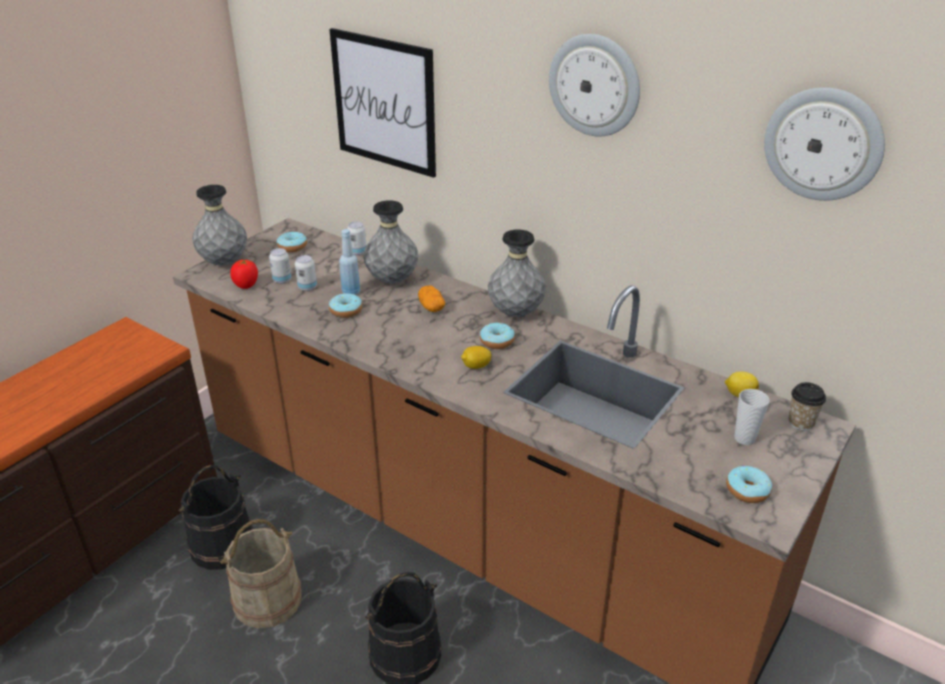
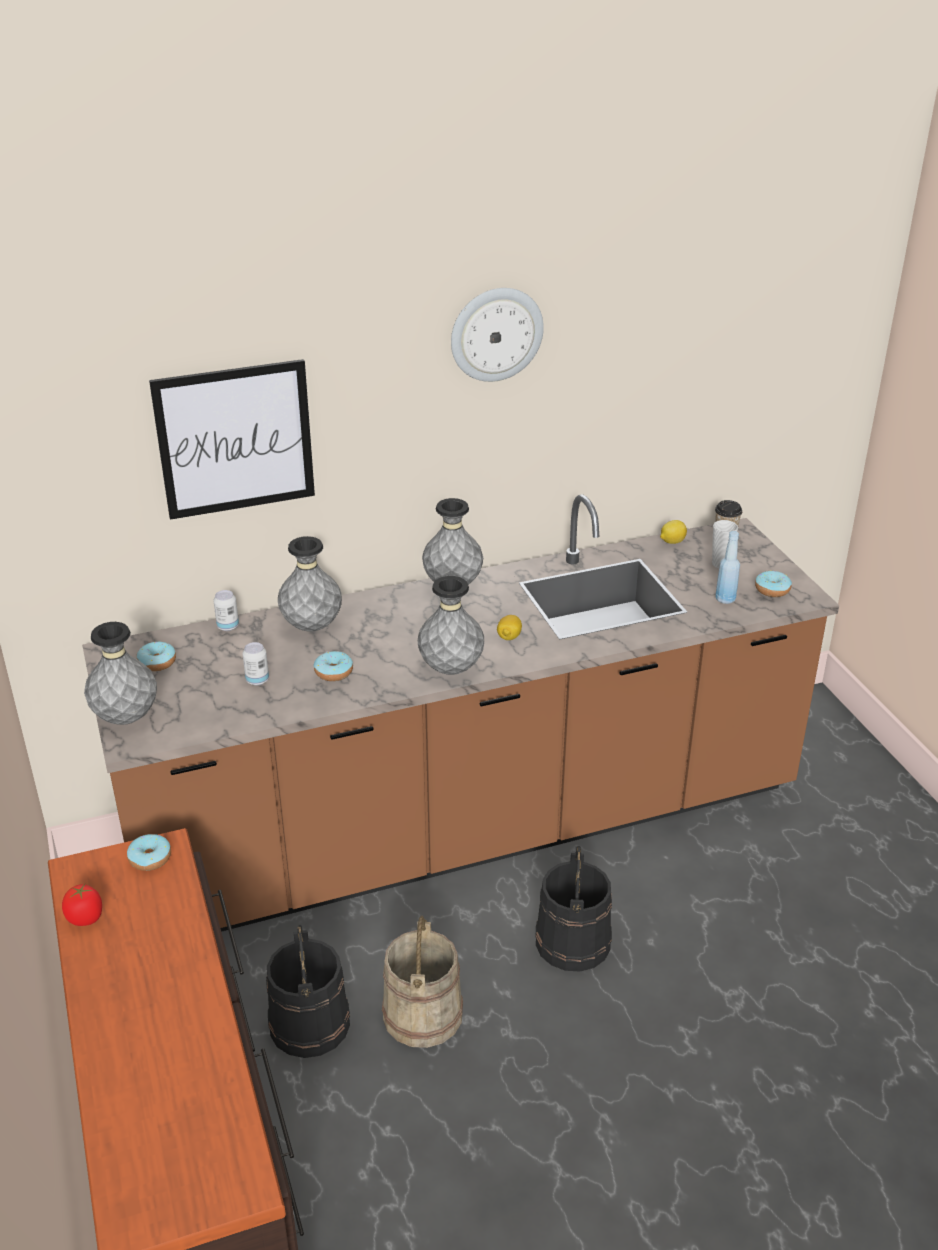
camera: 55 degrees left, 0 degrees up
(246, 285) = (199, 718): tomato -> tomato (85, 918)
(282, 280) = (220, 691): can -> none
(351, 292) = (302, 657): blue bottle -> blue bottle (725, 599)
(402, 357) = (451, 669): none -> grey vase
(431, 307) = (388, 623): potato -> none
(497, 341) = (484, 612): donut -> donut (150, 858)
(823, 144) = (692, 315): wall clock -> none

